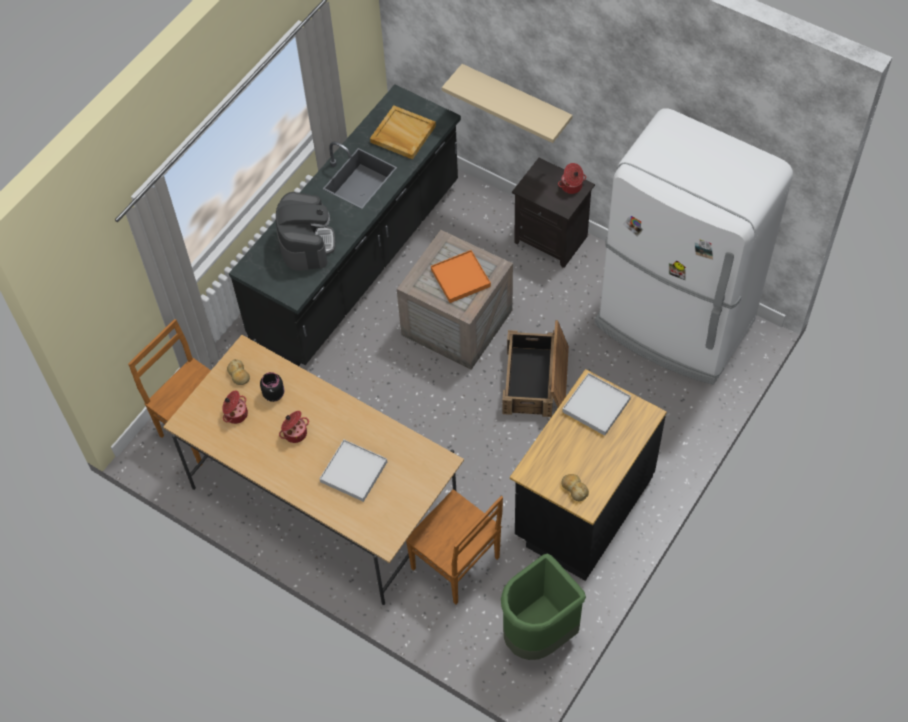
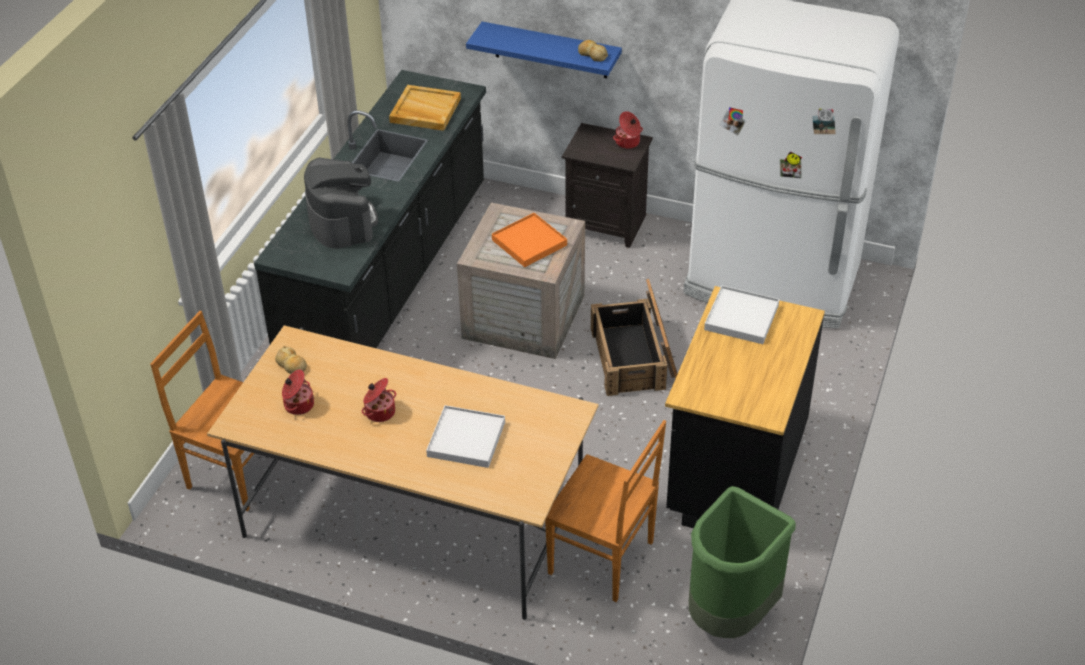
camera: 15 degrees left, 15 degrees down
(274, 393) = (341, 377): black jar -> none
(516, 100) = (551, 50): beige shelf -> blue shelf
(574, 489) = (748, 401): bread -> bread (592, 54)

